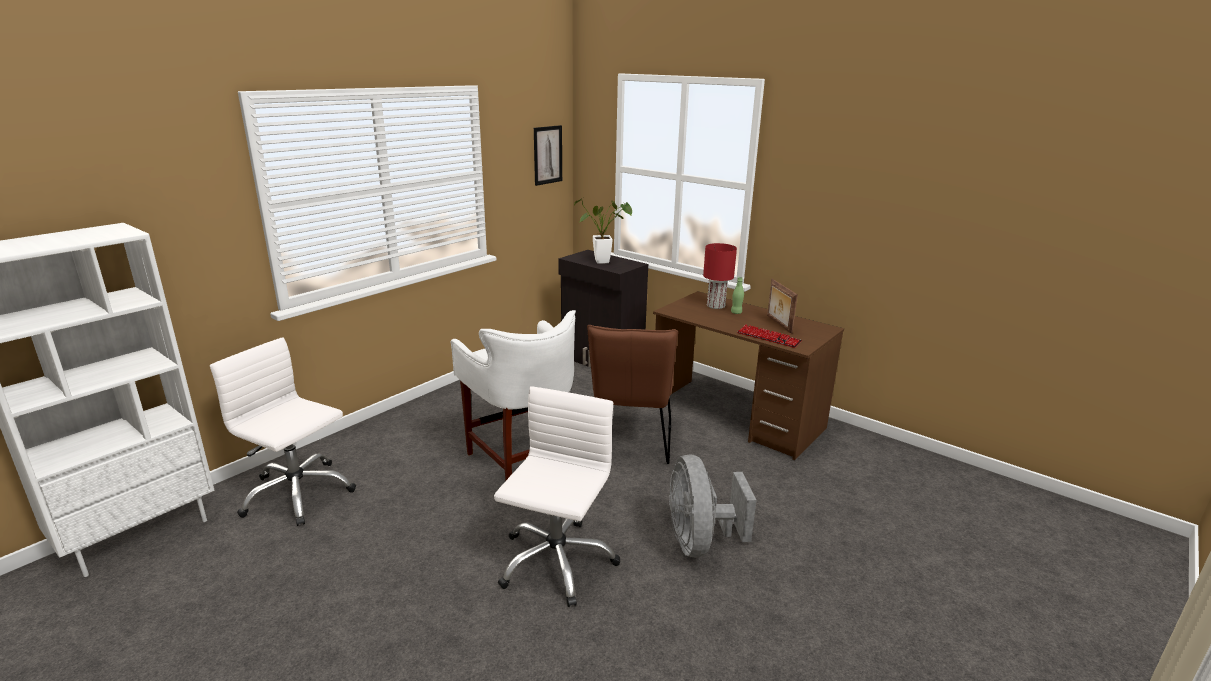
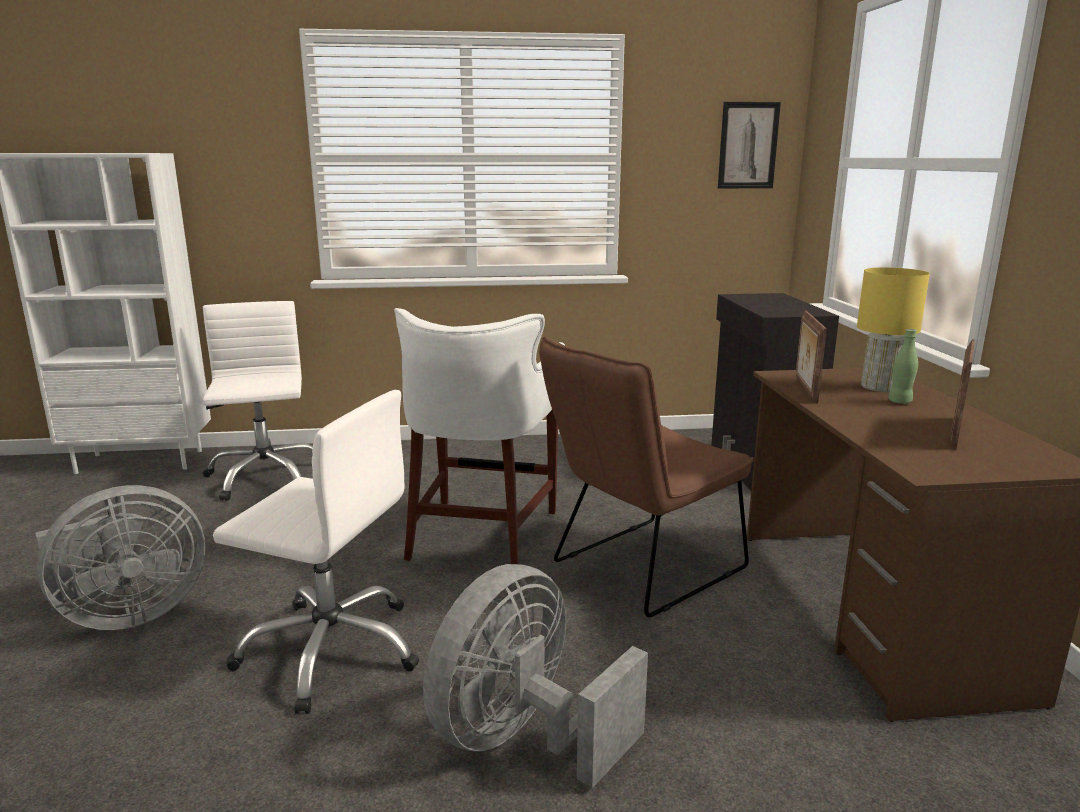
camera: 45 degrees right, 5 degrees down
(394, 622) = (128, 614): none -> grey fan
(556, 561) = (332, 649): white office chair -> white office chair turned 45 degrees clockwise
(606, 261) = (776, 305): potted plant -> none
(694, 317) = (805, 389): none -> picture frame
(715, 306) = (878, 386): red table lamp -> yellow table lamp
(768, 337) = (886, 442): keyboard -> none

